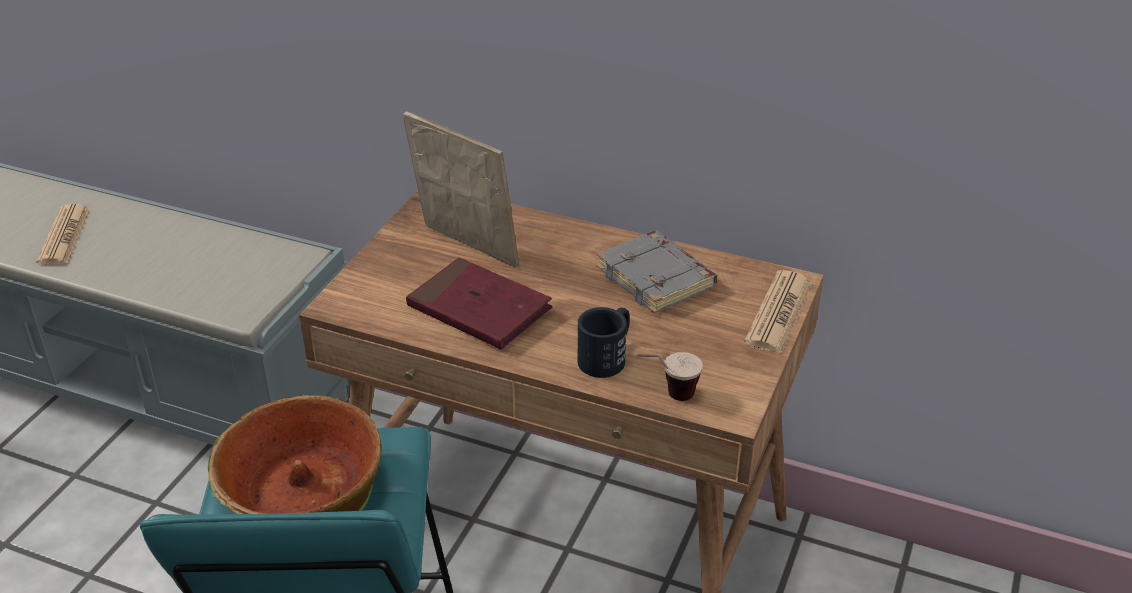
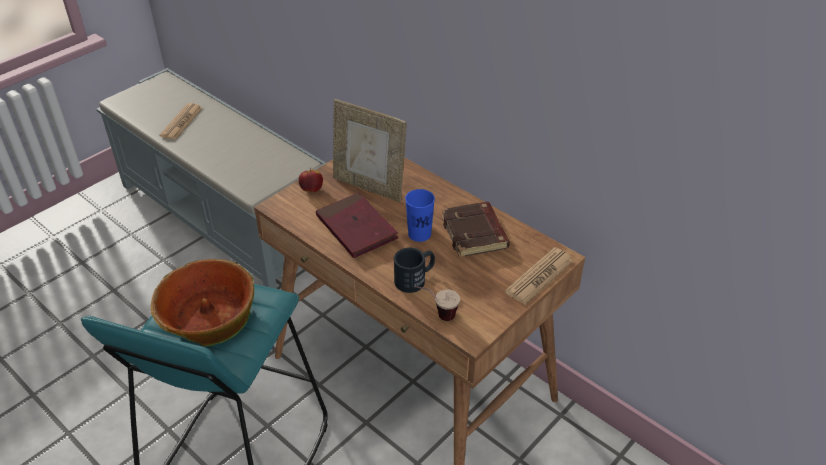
camera: 20 degrees right, 5 degrees up
(378, 271) = (311, 190): none -> apple
(465, 249) = (369, 186): picture frame -> picture frame turned 150 degrees clockwise
(578, 296) = (419, 234): none -> blue cup
(657, 278) = (475, 234): grey book -> brown book

